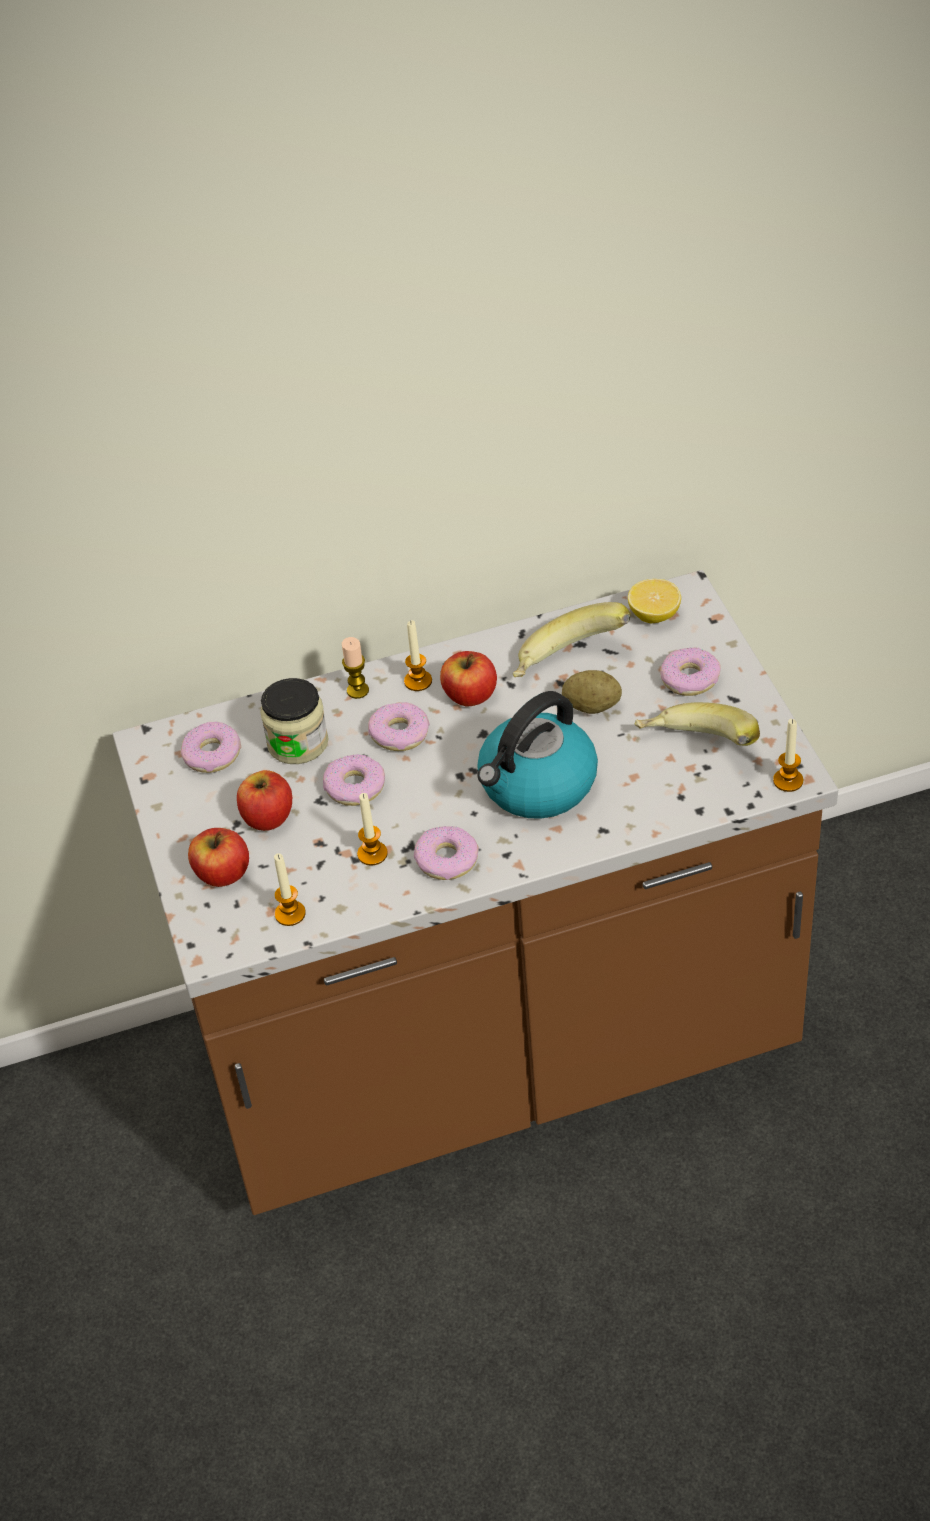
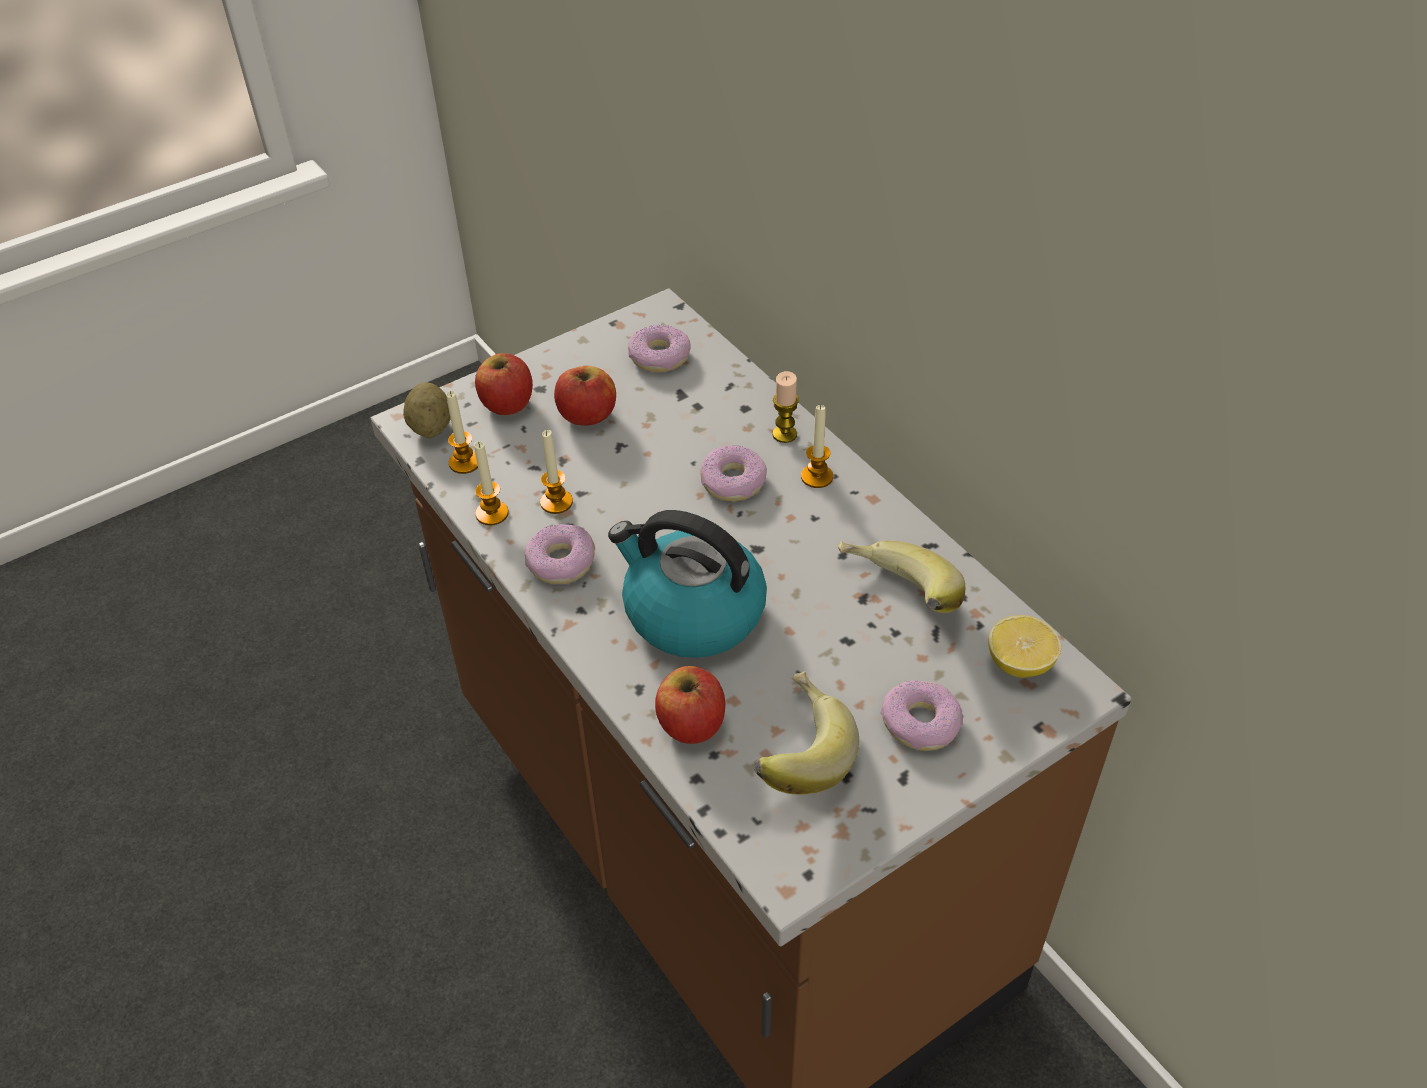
camera: 70 degrees right, 0 degrees up
(298, 743) = (694, 410): jar -> none
(355, 787) = (645, 466): donut -> none
(470, 695) = (811, 524): apple -> apple (691, 724)
(592, 706) = (835, 635): potato -> potato (431, 427)
(788, 780) = (776, 867): candle -> candle (492, 513)

